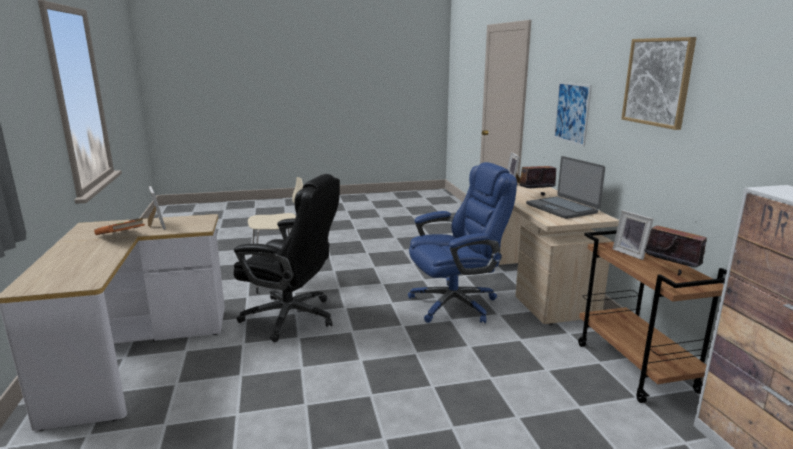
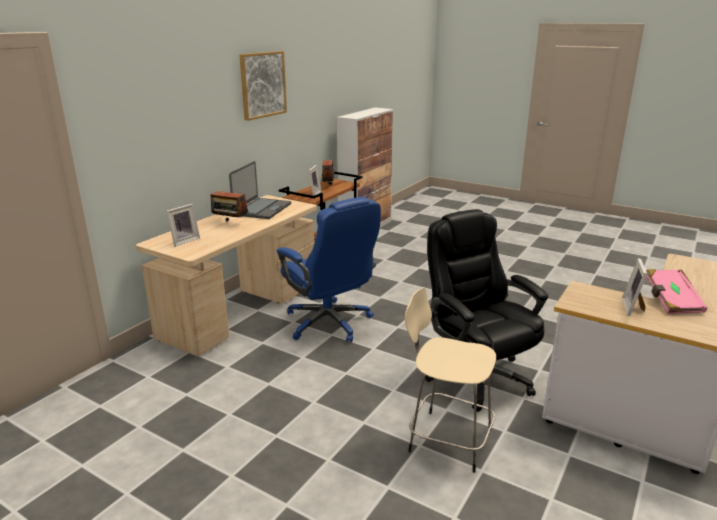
camera: 135 degrees left, 5 degrees up
(122, 237) = (671, 302): orange book -> pink book
(455, 304) = (329, 323): blue office chair -> blue office chair turned 150 degrees counterclockwise
(572, 113) = (181, 137): picture -> none

